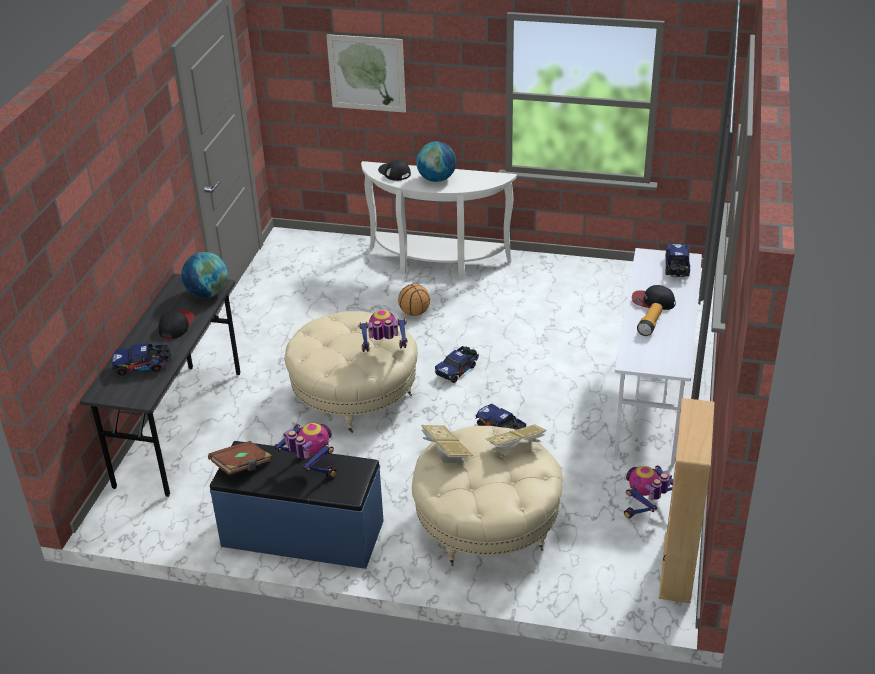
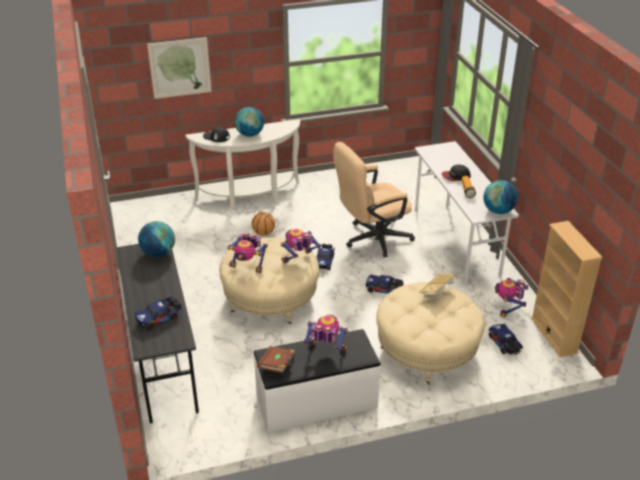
camera: 30 degrees left, 0 degrees up
(176, 326) = (156, 283): cap -> none
(302, 534) = (317, 402): blue bench -> white bench
(319, 342) = (248, 266): none -> toy robot
(445, 453) = (397, 310): book -> none
(541, 361) = (372, 239): none -> beige office chair
(666, 364) = (498, 211): none -> globe
(676, 268) = (450, 153): toy truck -> toy truck (504, 345)

